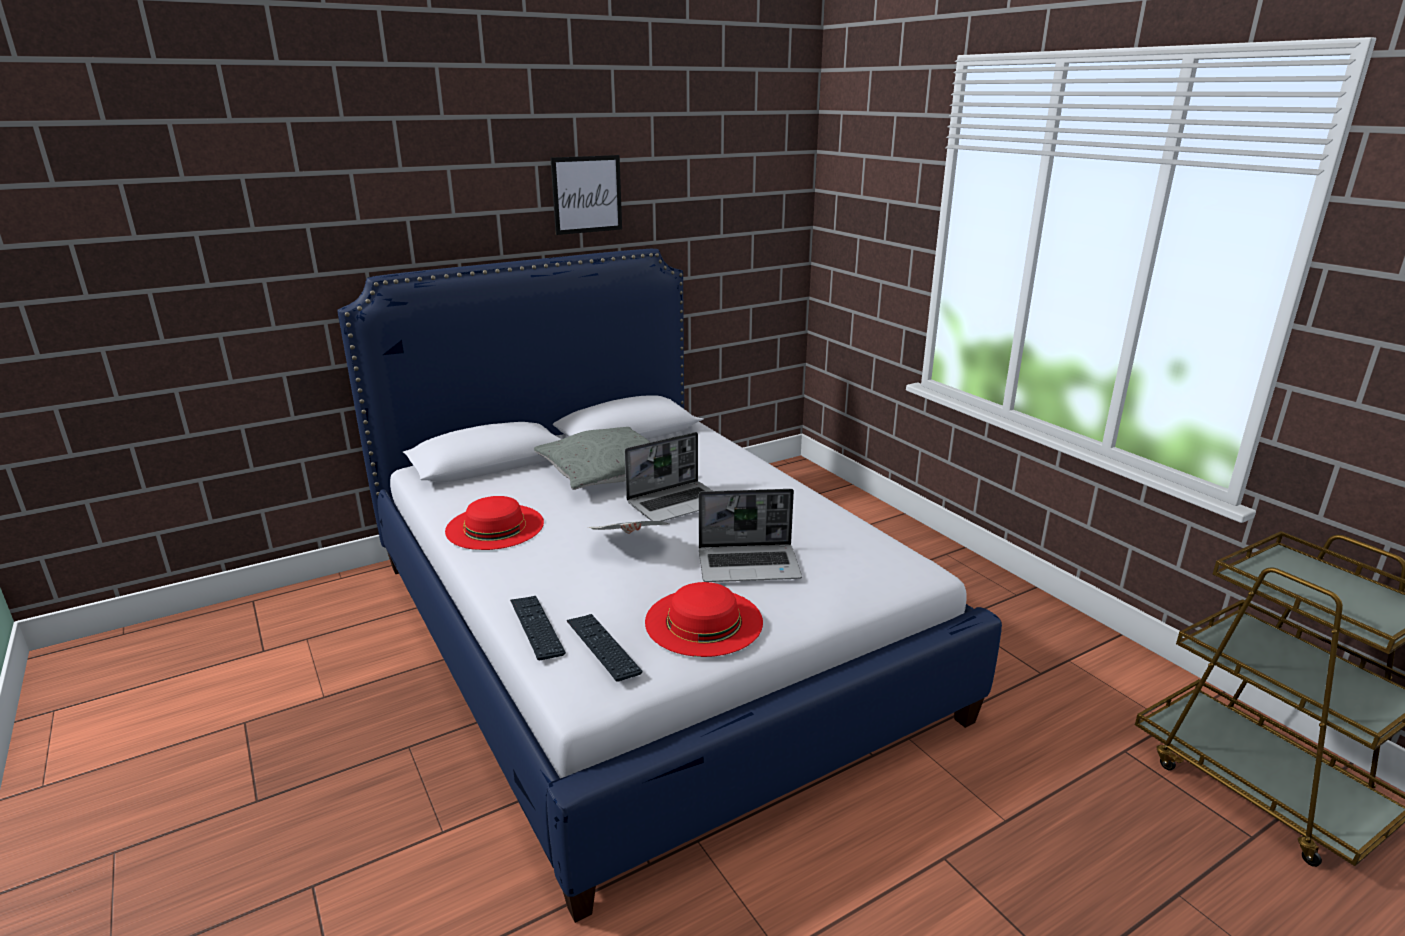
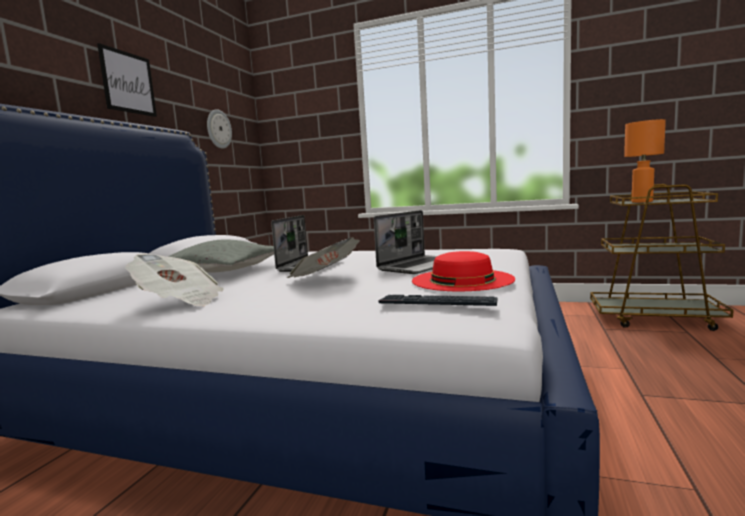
camera: 40 degrees left, 15 degrees down
(494, 526) = (180, 301): red hat -> newspaper
(536, 628) = (356, 315): keyboard -> none
(727, 222) = (218, 129): none -> wall clock
(1288, 579) = (642, 202): none -> orange table lamp

